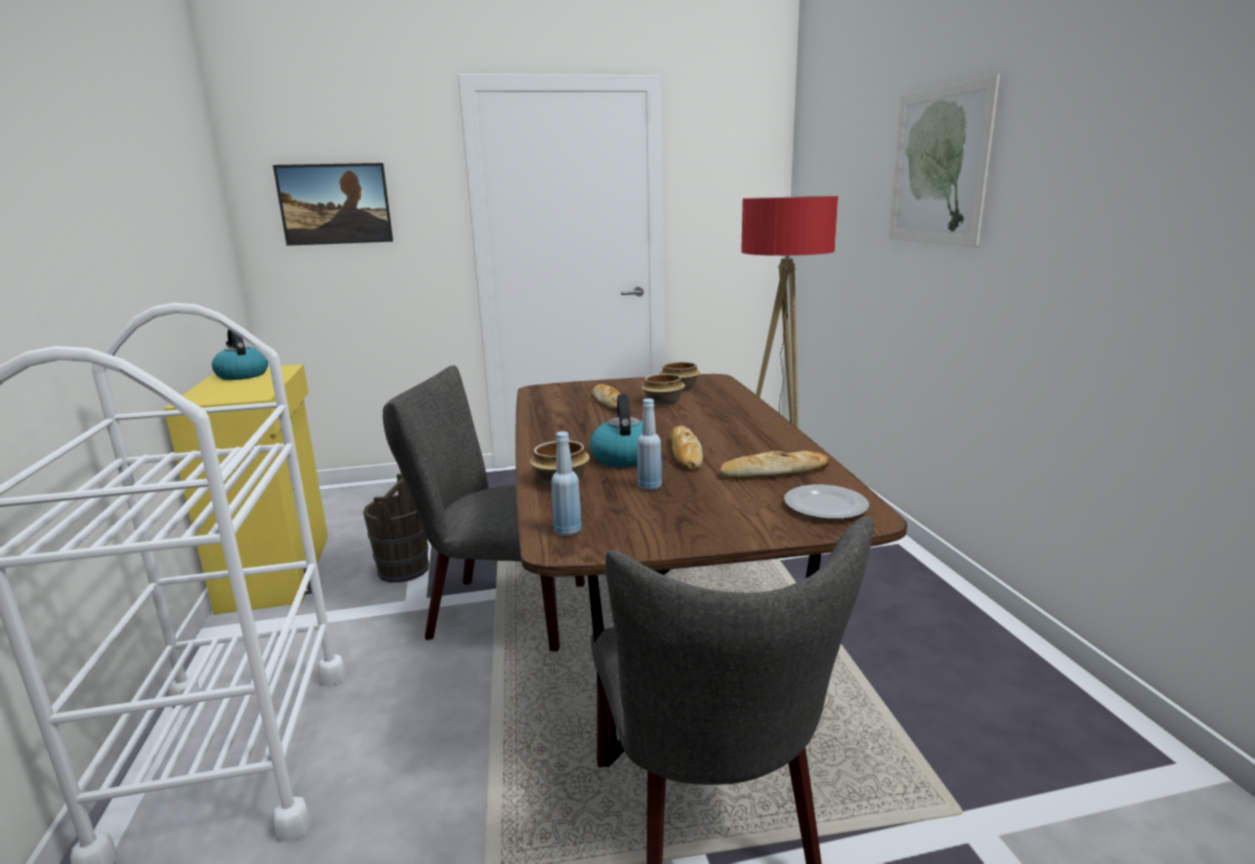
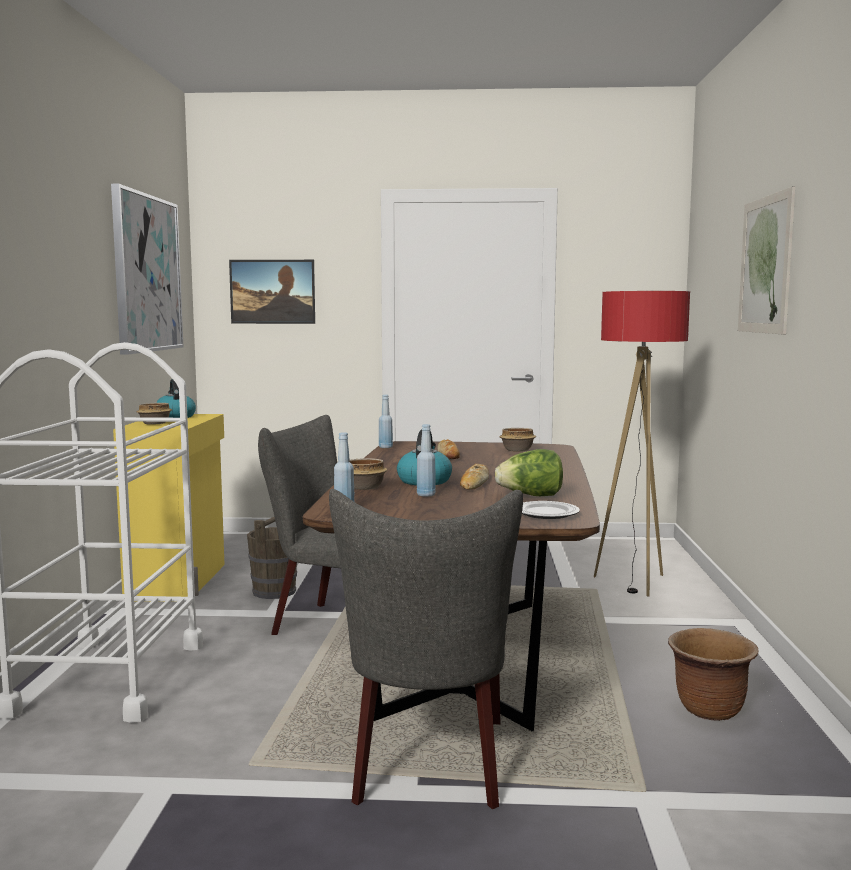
camera: 15 degrees right, 10 degrees down
(170, 189) = (147, 274): none -> picture
(528, 398) = (385, 447): none -> blue bottle
(663, 402) = (492, 457): bowl -> bowl (154, 423)
(773, 472) = (530, 496): bread -> lettuce
(947, 667) = (709, 710): none -> brown planter

